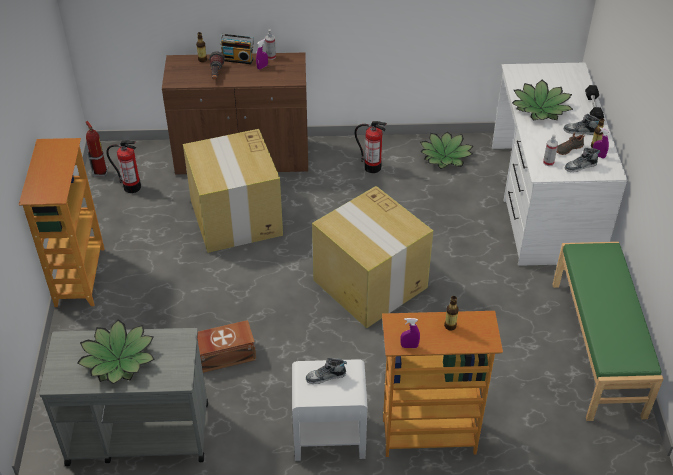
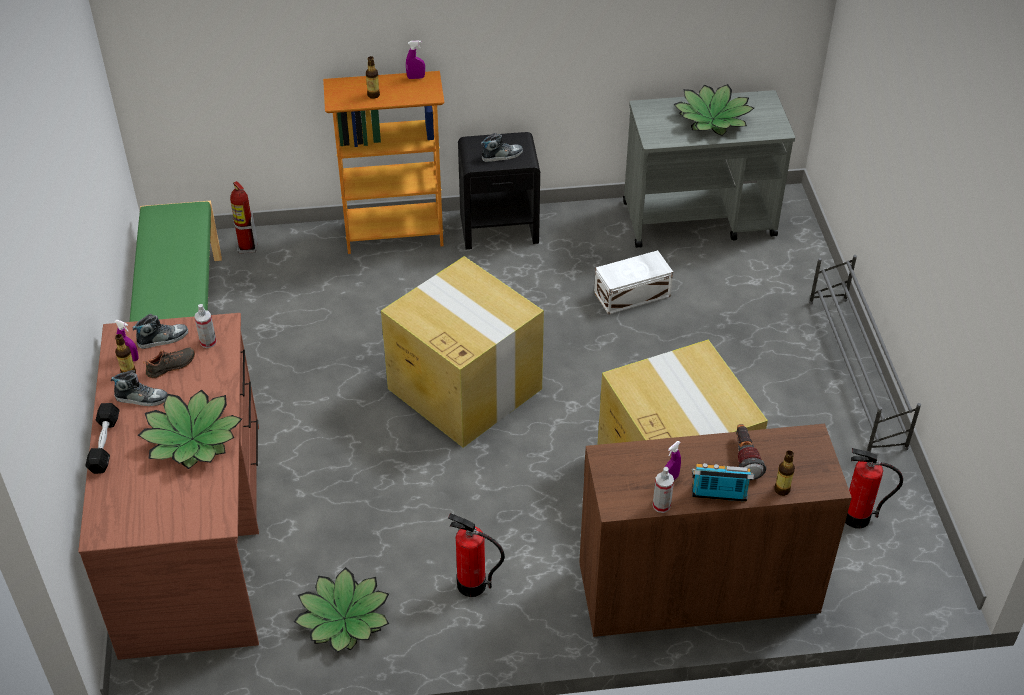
camera: 175 degrees right, 0 degrees up
(79, 277) = (855, 373): bookcase -> grey shoe rack
(100, 172) = (922, 542): fire extinguisher -> fire extinguisher (247, 247)
(223, 355) = (633, 295): brown storage box -> white storage box
(328, 437) = (500, 228): white nightstand -> black nightstand
(543, 202) = (194, 535): white desk -> brown desk

